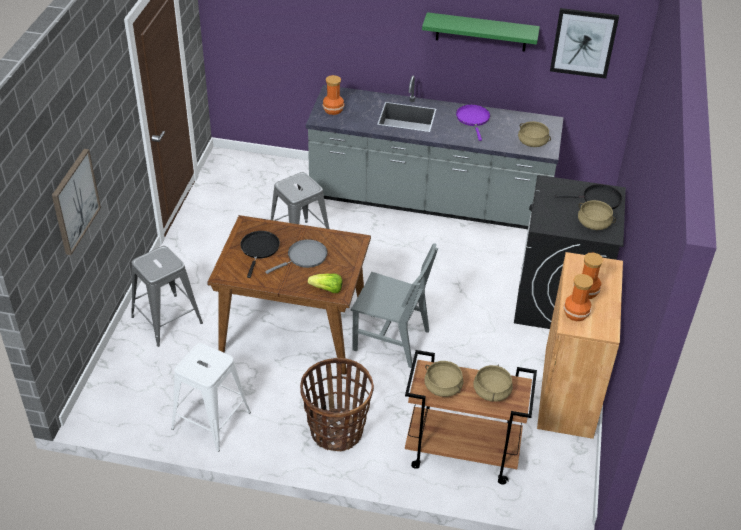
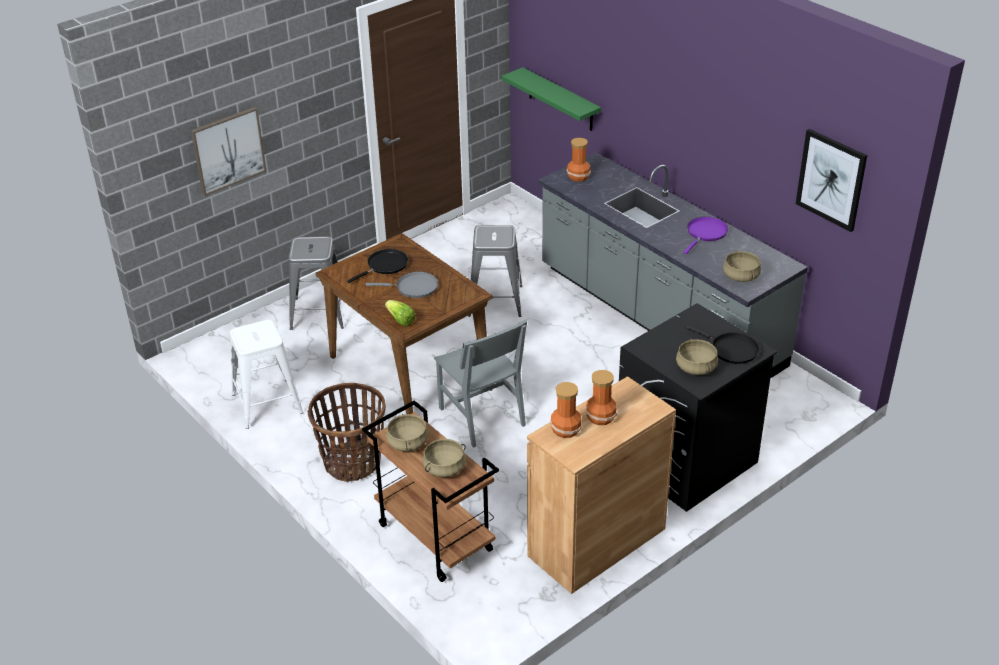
camera: 40 degrees right, 5 degrees down
(481, 32) = (735, 135): green shelf -> green shelf (560, 100)

